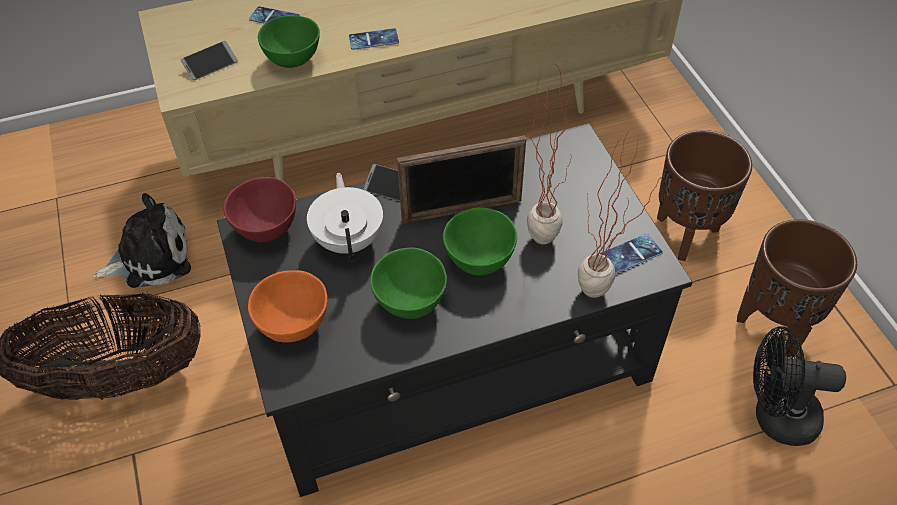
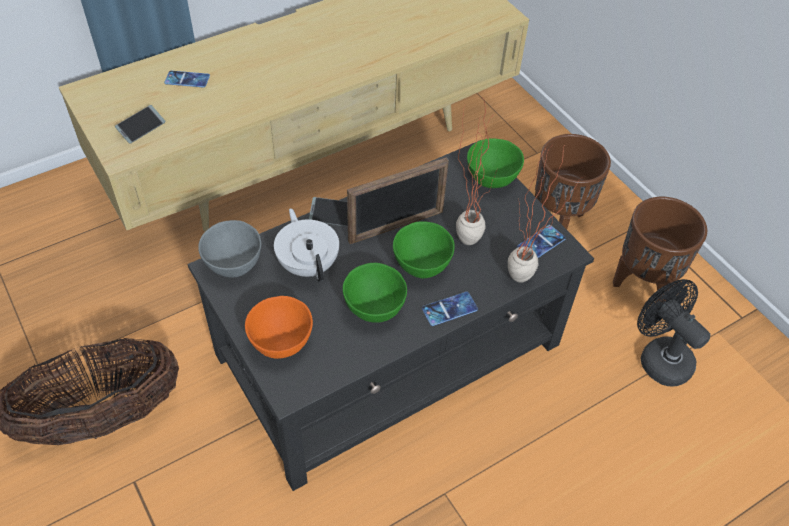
camera: 15 degrees left, 0 degrees up
(151, 257) = (102, 307): plush toy -> none
(266, 227) = (234, 264): red bowl -> grey bowl
(294, 59) = (216, 114): green bowl -> green bowl (492, 179)
(373, 39) = (281, 89): phone -> phone (449, 309)
(775, 416) = (659, 357): black fan -> black fan turned 60 degrees clockwise

